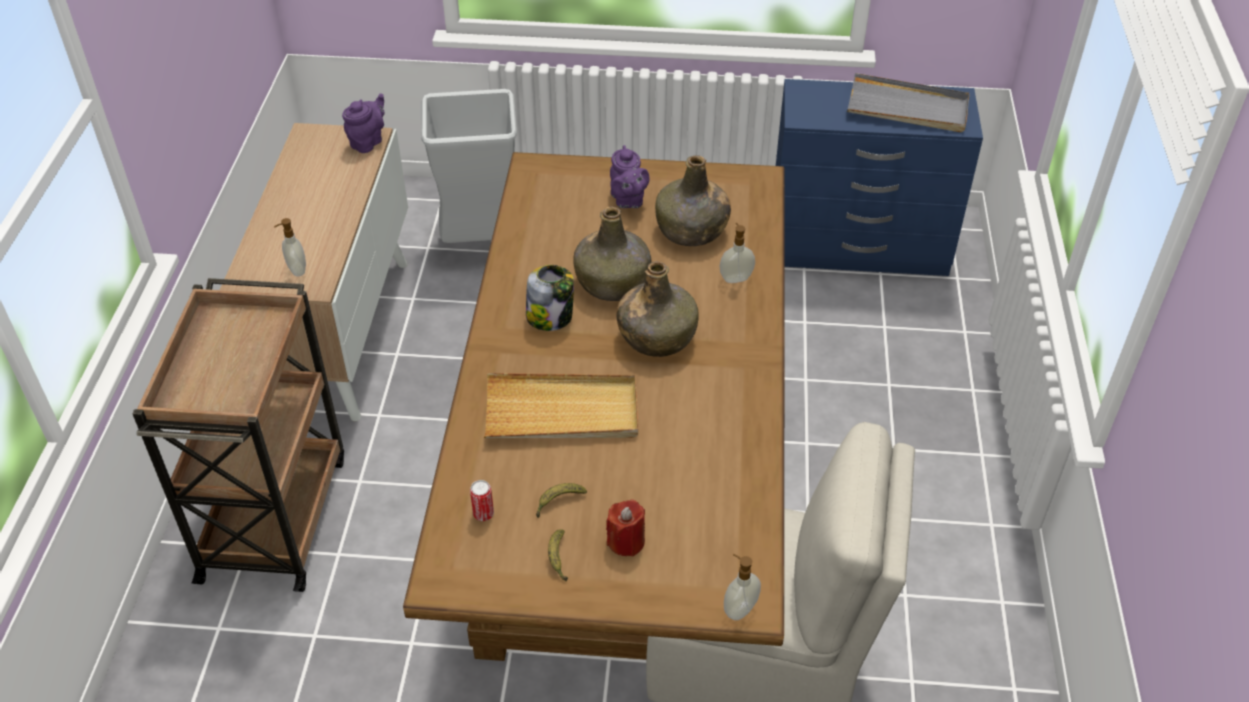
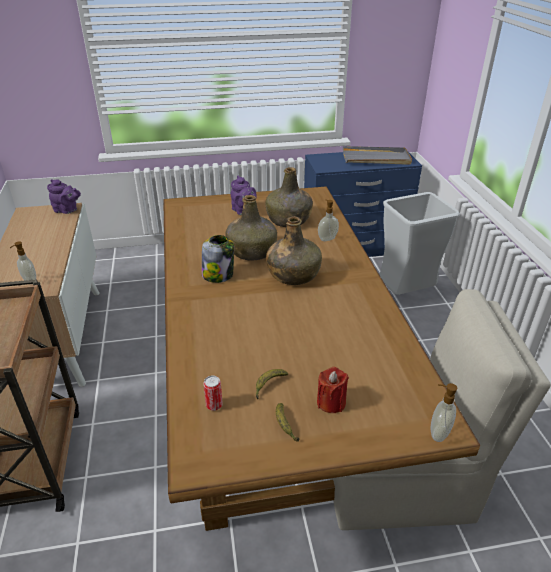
camera: 15 degrees left, 10 degrees down
(368, 142) = (67, 210): purple teapot -> purple teapot turned 90 degrees clockwise
(482, 243) = (143, 276): grey trash can -> grey trash can (405, 294)
(562, 412) = (248, 327): beige tray -> none

